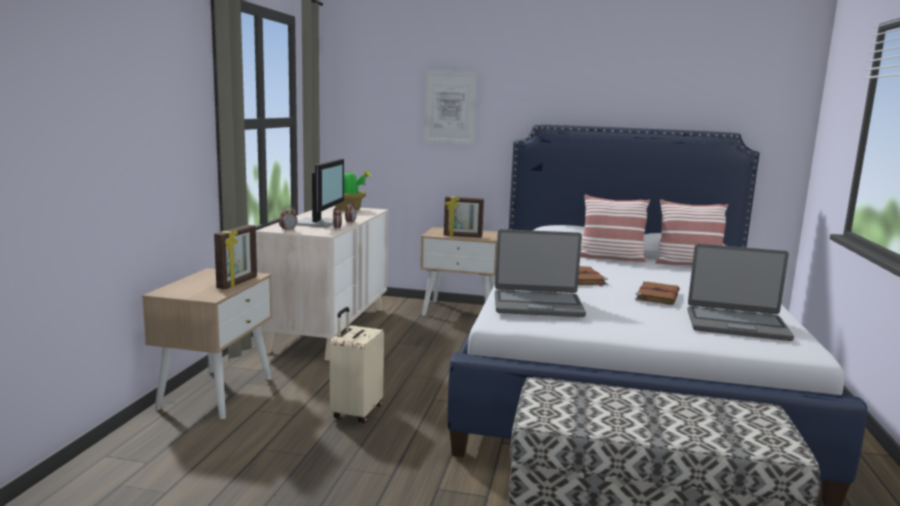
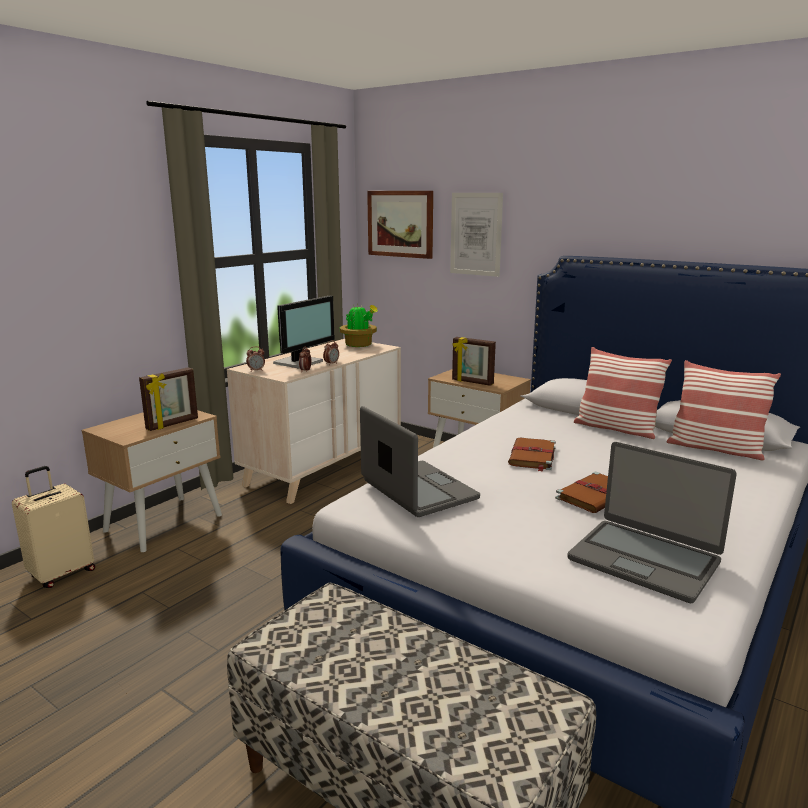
camera: 25 degrees right, 5 degrees up
(356, 412) = (256, 568): beige suitcase -> beige suitcase (62, 573)
(371, 97) = (400, 224): none -> picture
(537, 305) = (417, 490): laptop -> laptop turned 150 degrees counterclockwise

